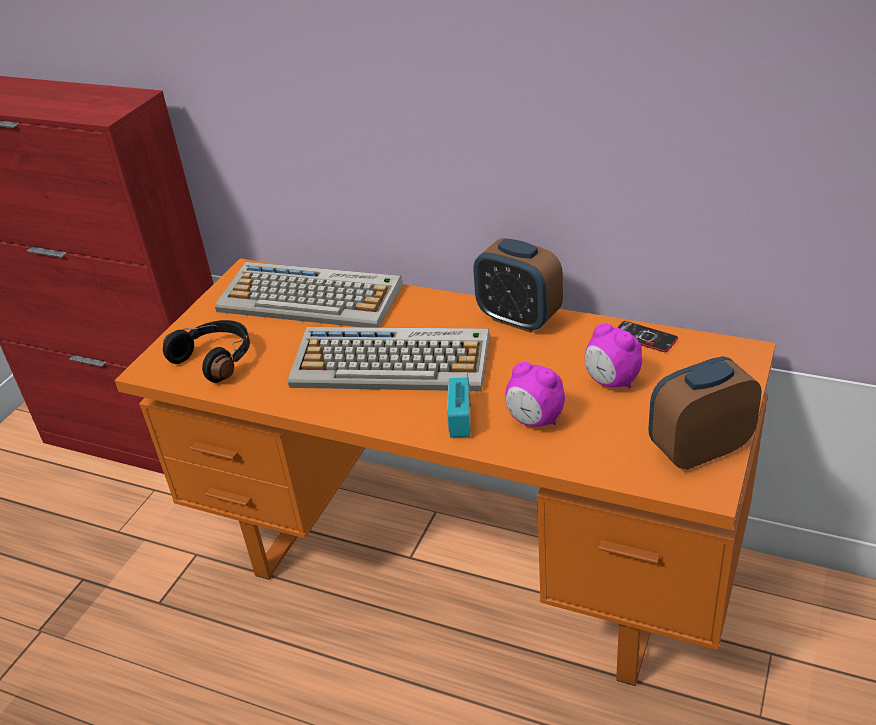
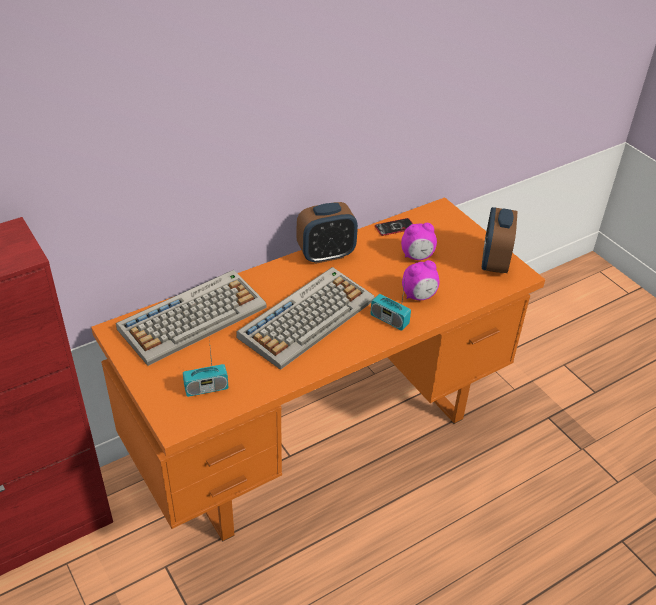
camera: 60 degrees left, 5 degrees up
(216, 359) = (206, 388): black headphones -> radio

